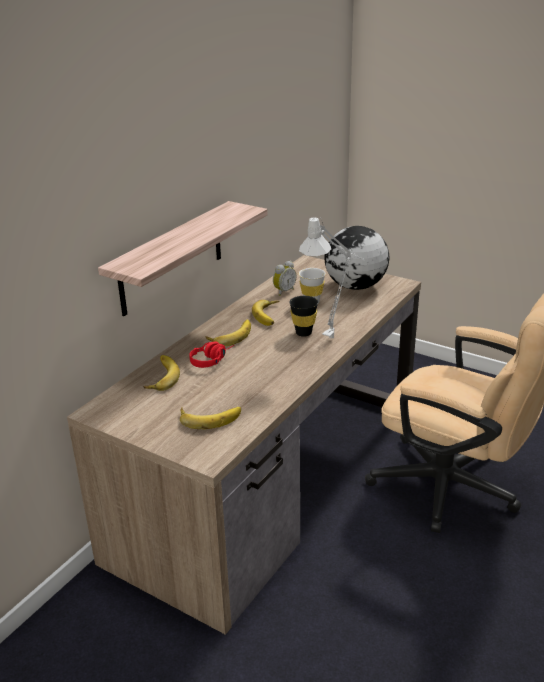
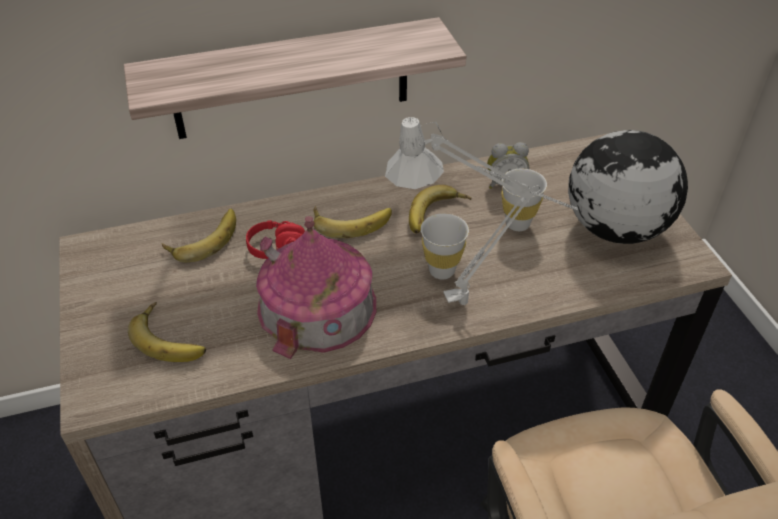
camera: 40 degrees right, 15 degrees up
(265, 371) = (317, 306): none -> toy house
(303, 333) = (441, 271): black cup -> white cup

